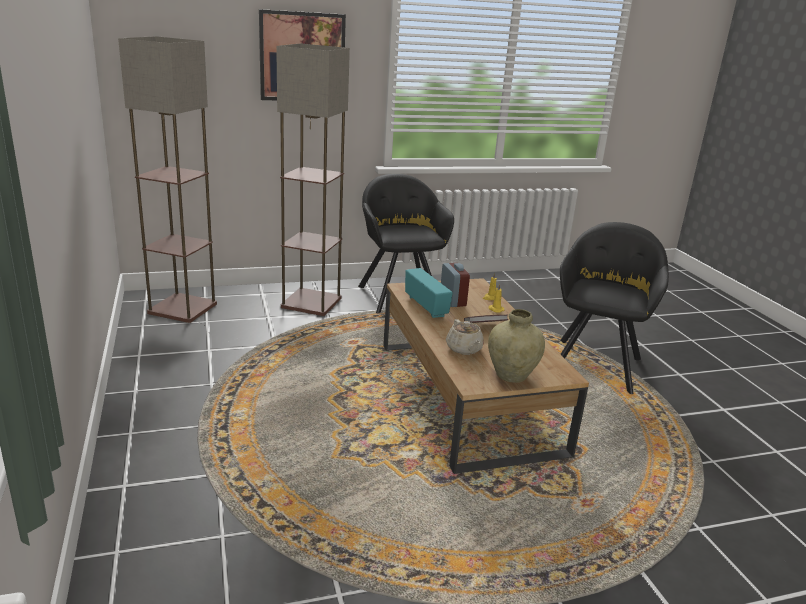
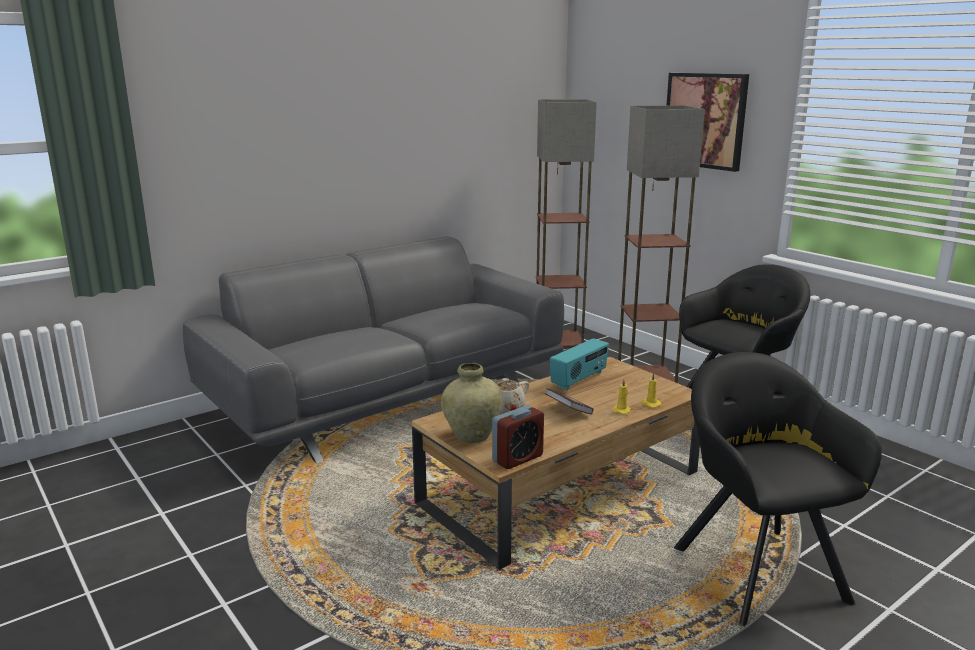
camera: 70 degrees right, 5 degrees down
(206, 437) = (389, 398): none -> grey sofa
(452, 300) = (613, 388): alarm clock -> alarm clock (517, 458)
(596, 364) = (756, 568): black armchair -> black armchair turned 105 degrees counterclockwise

